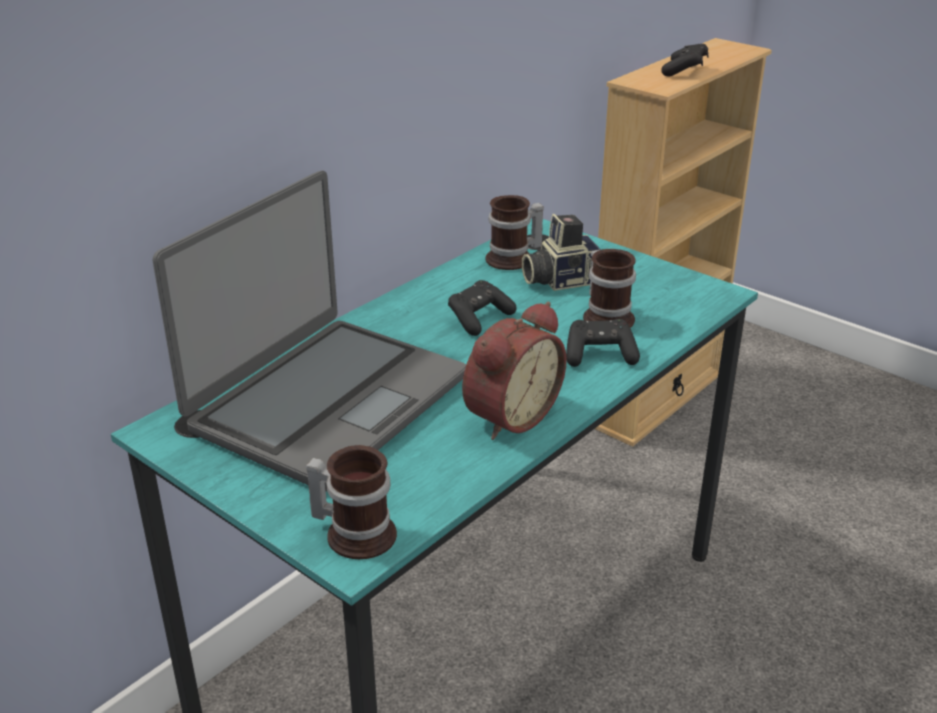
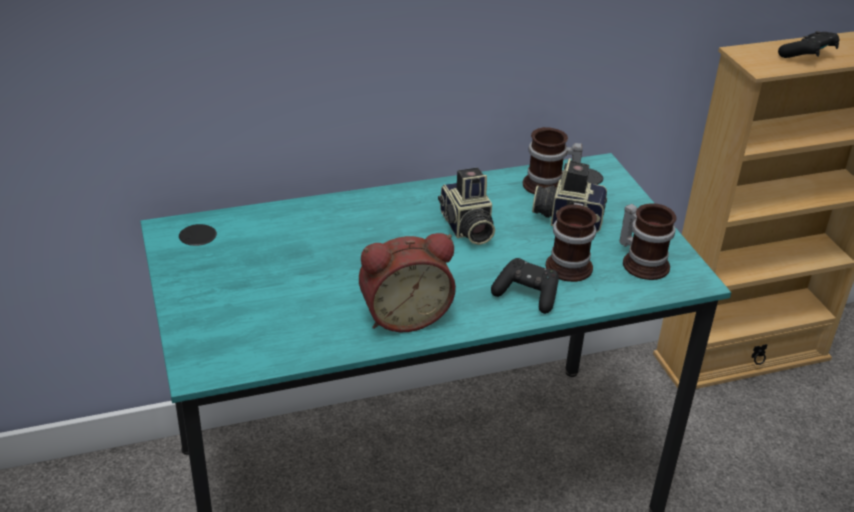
camera: 30 degrees right, 5 degrees up
(327, 401) = (291, 252): laptop -> none
(356, 532) = (217, 354): mug -> mug (643, 262)
(479, 319) = (466, 228): black game controller -> camera

